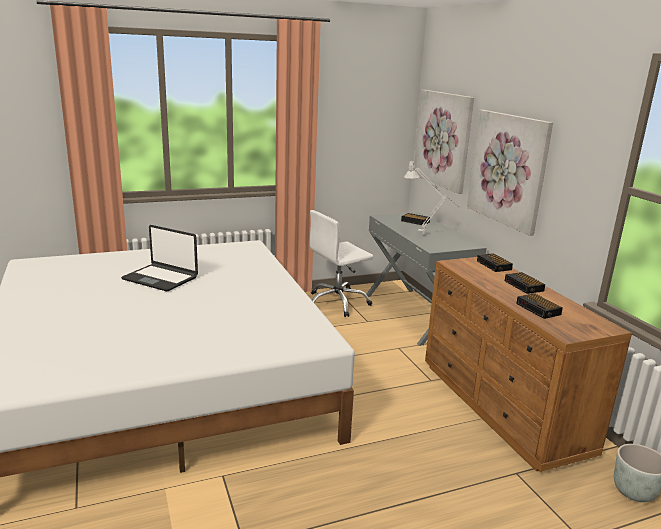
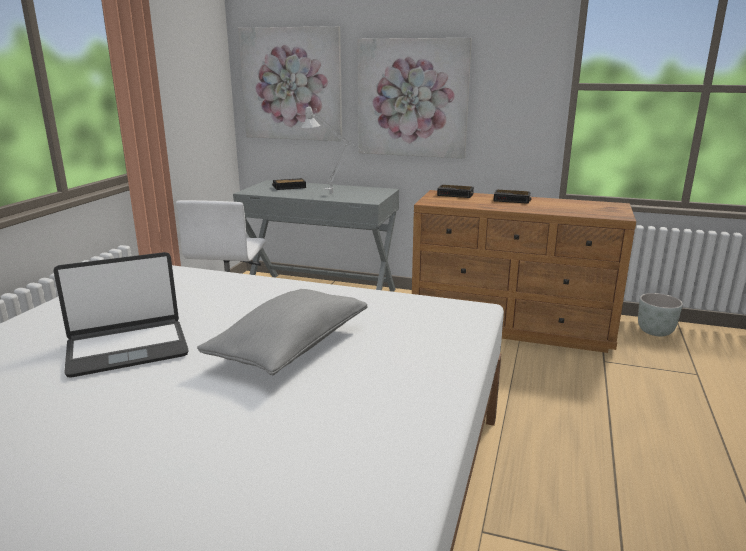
camera: 50 degrees left, 0 degrees up
(204, 310) = (290, 348): none -> grey pillow
(539, 309) = (564, 209): alarm clock -> none

